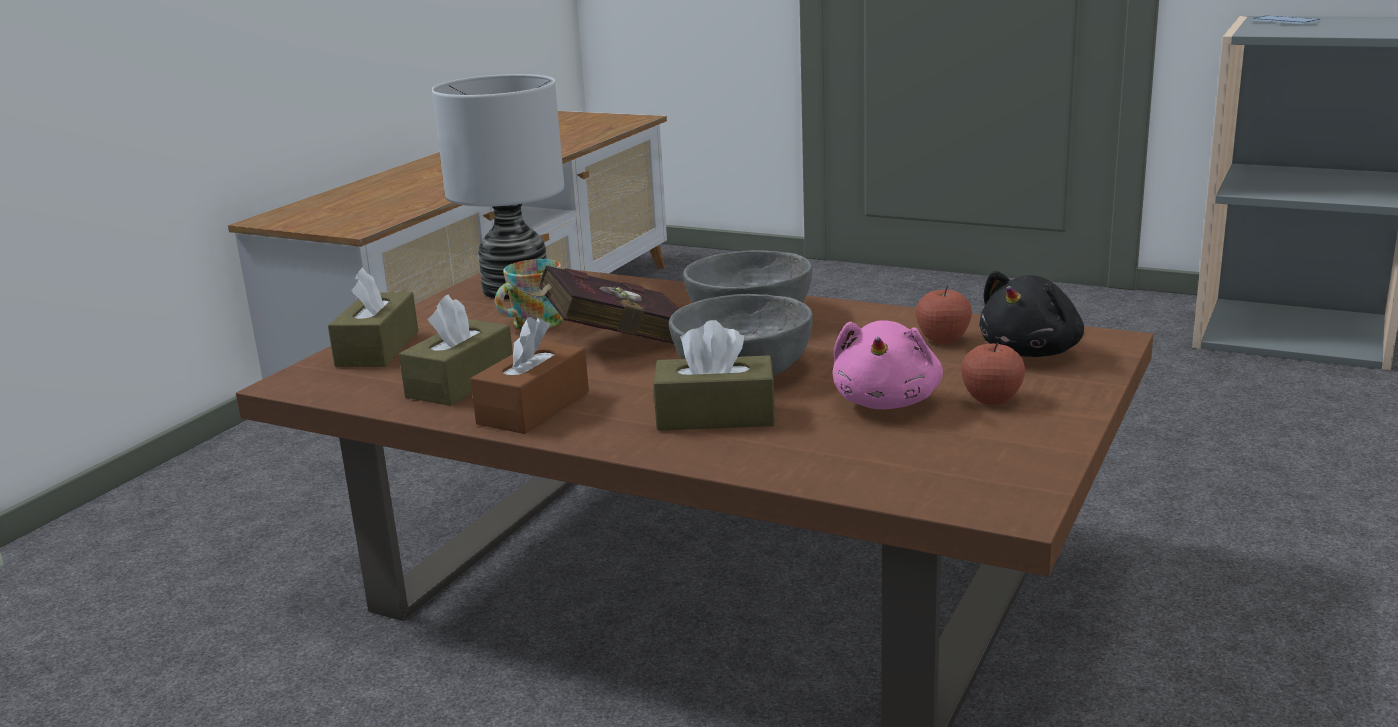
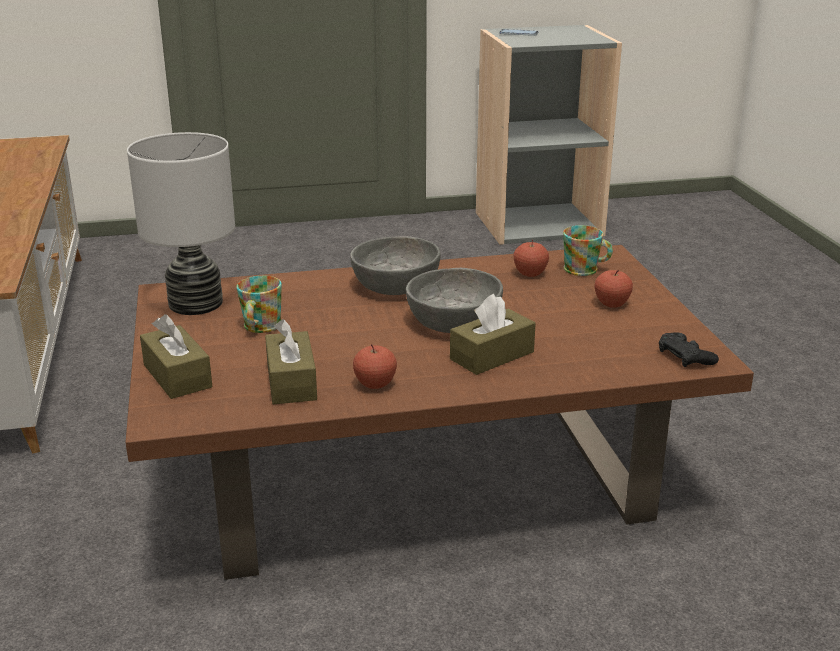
camera: 40 degrees left, 5 degrees up
(533, 408) = (375, 384): brown tissue box -> apple
(611, 342) = (341, 326): red book -> none
(887, 401) = (565, 320): pink plush toy -> none
(976, 490) = (685, 356): none -> black game controller
(1033, 351) = (585, 270): black plush toy -> mug

